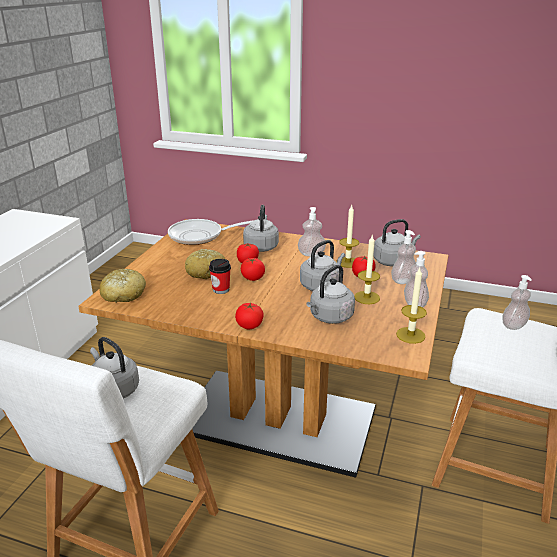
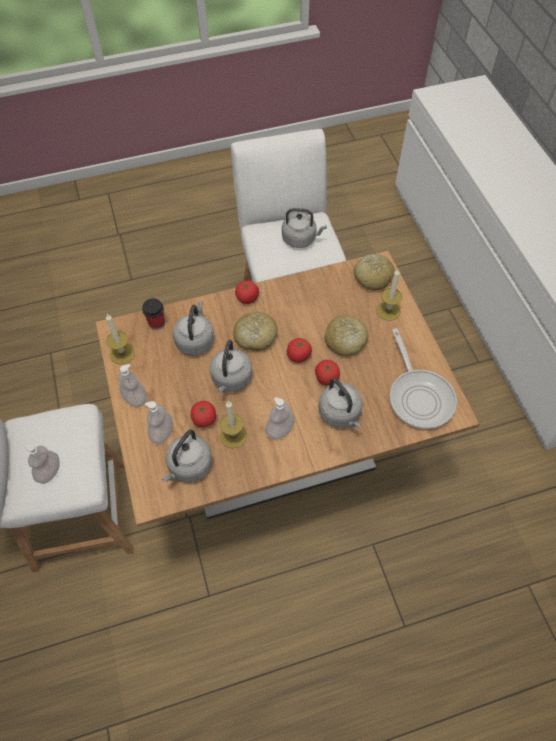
camera: 145 degrees right, 30 degrees up
(200, 236) = (419, 396): frying pan -> frying pan turned 120 degrees clockwise
(221, 289) = (308, 325): cup -> cup (157, 323)
(273, 300) = (255, 336): none -> bread
(367, 297) = (181, 384): candle -> candle (388, 311)

